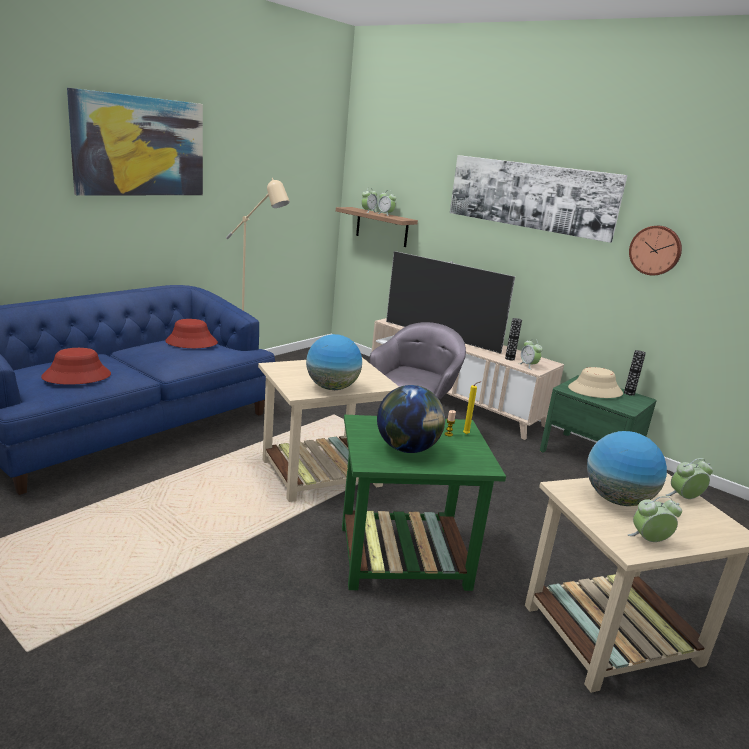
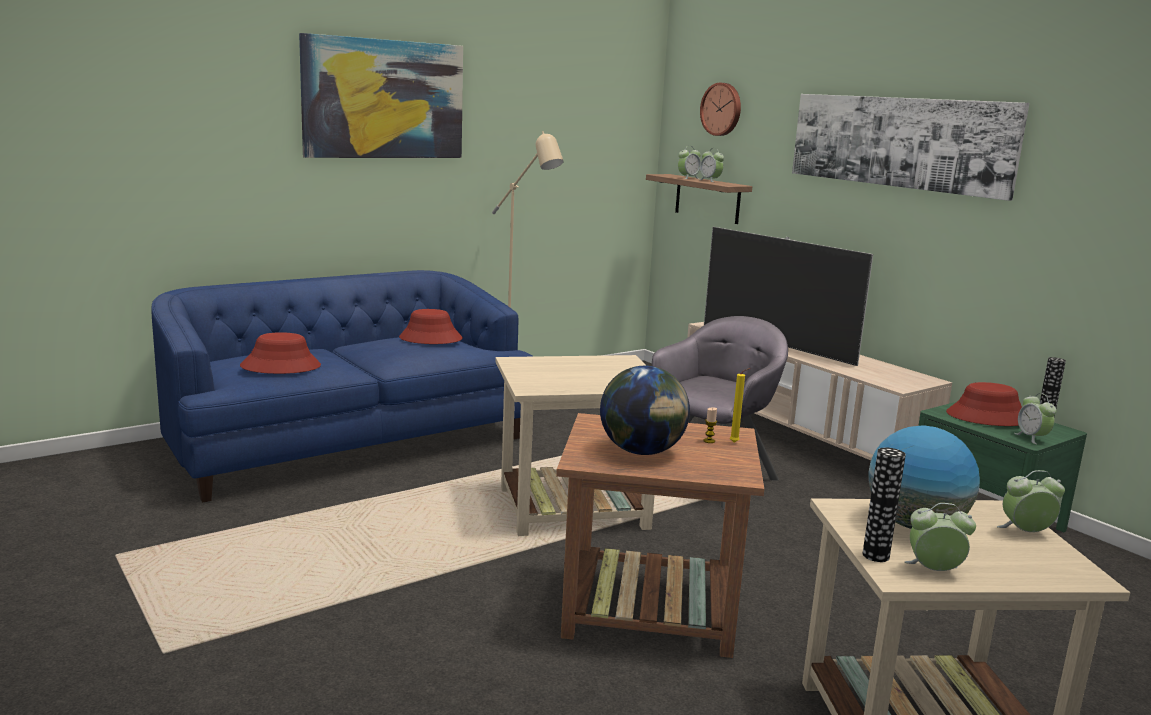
camera: 15 degrees right, 5 degrees down
(332, 388) = (577, 386): globe -> none
(405, 556) = (652, 610): green side table -> brown side table
(509, 358) = (867, 372): vase -> vase (875, 556)
(528, 365) = (892, 381): alarm clock -> alarm clock (1032, 438)
(595, 391) = (988, 417): beige hat -> red hat
(655, 250) = (1075, 208): wall clock -> wall clock (722, 109)

